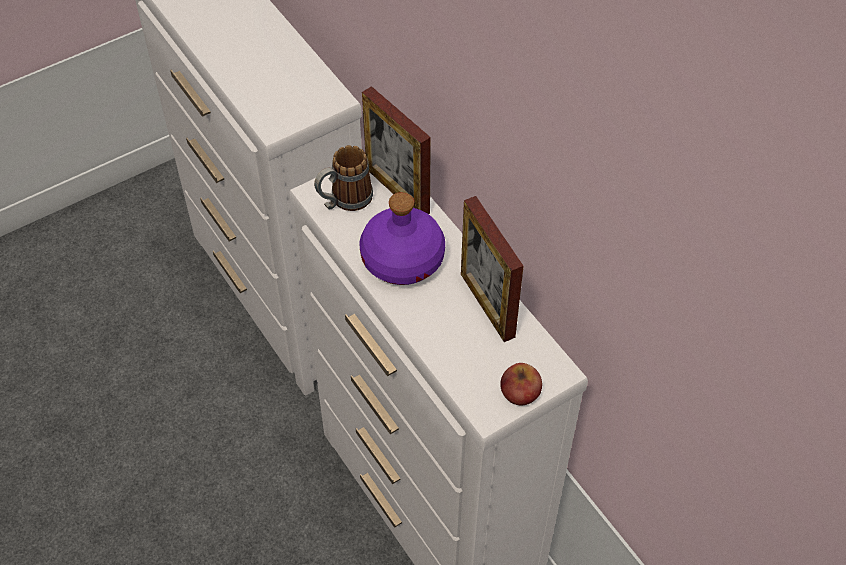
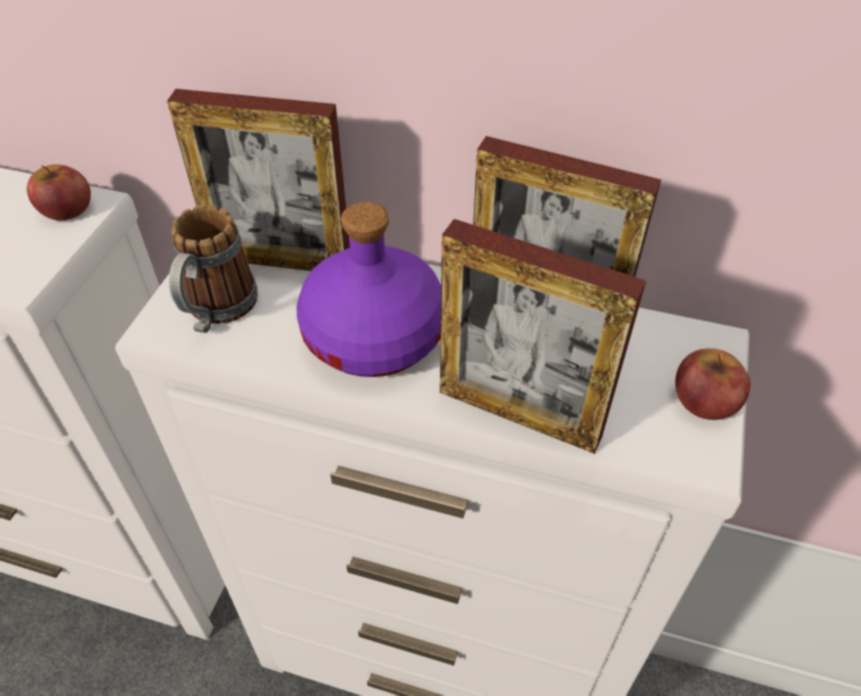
camera: 40 degrees left, 5 degrees down
(324, 96) = (66, 208): none -> apple
(428, 339) = (519, 413): none -> picture frame

